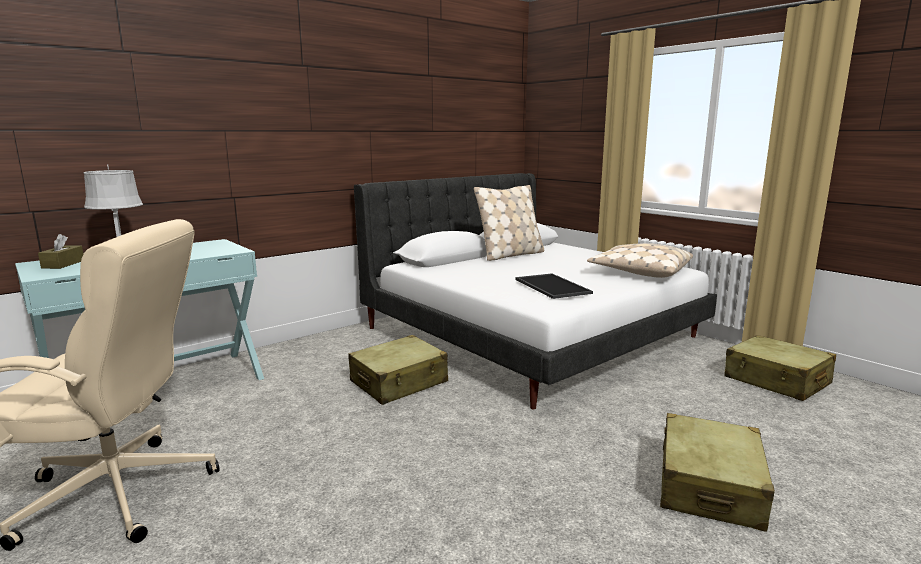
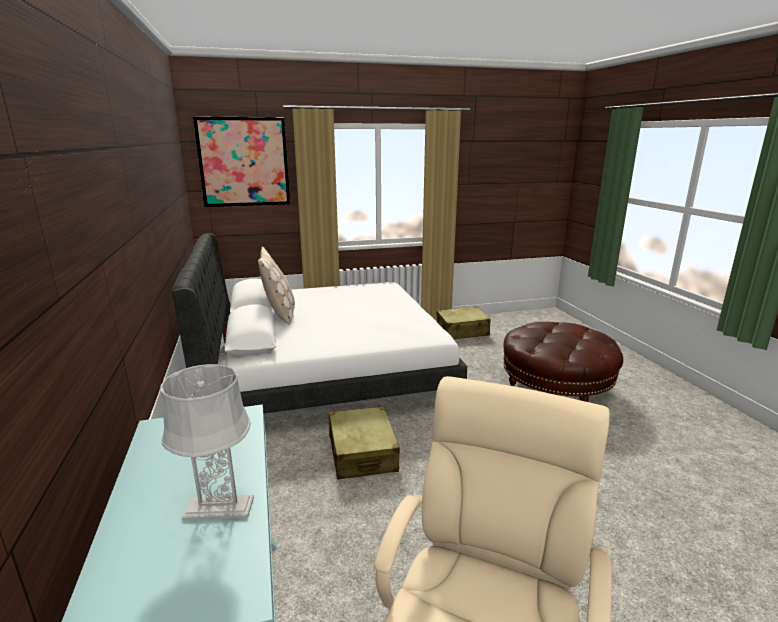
camera: 65 degrees left, 5 degrees up
(63, 264) = (155, 582): brown tissue box -> none
(550, 286) = (395, 323): tray -> none
(569, 101) = (244, 162): none -> picture
(639, 272) = (381, 294): beige pillow -> none
(709, 486) = (555, 388): beige suitcase -> brown ottoman

